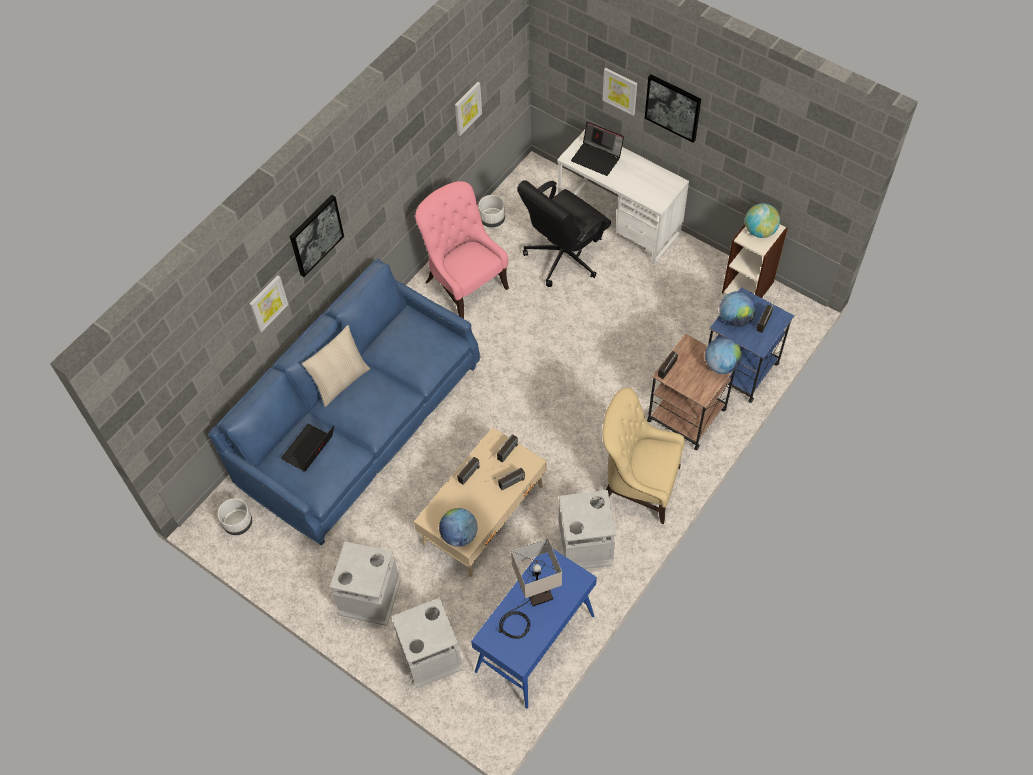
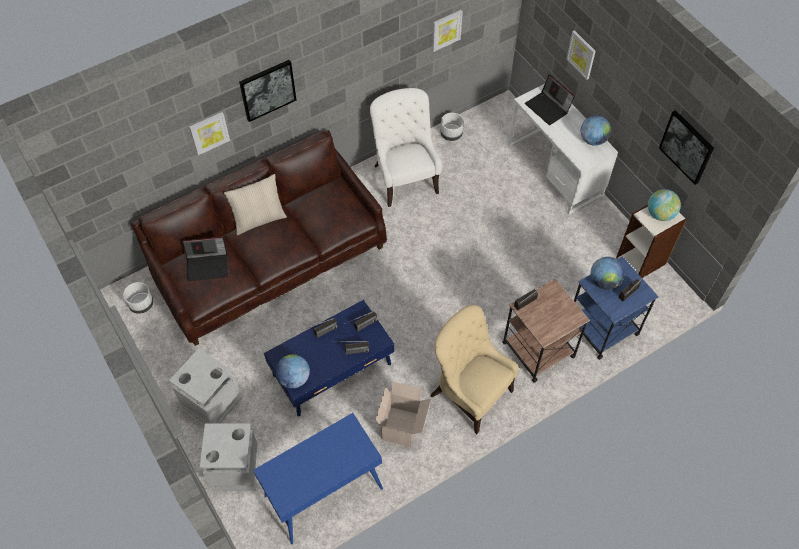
camera: 20 degrees right, 0 degrees up
(309, 450) = (208, 265): laptop -> laptop turned 150 degrees counterclockwise
(357, 424) = (268, 260): blue sofa -> brown sofa
(464, 285) = (404, 178): pink chair -> white chair
(483, 514) = (332, 369): beige coffee table -> blue coffee table
(528, 607) = (312, 460): table lamp -> none
(564, 256) = (496, 183): black office chair -> none
(584, 547) = (402, 428): grey trash can -> cardboard box
(673, 107) = (619, 81): picture -> picture (686, 147)
(721, 365) = (573, 316): globe -> globe (593, 140)

